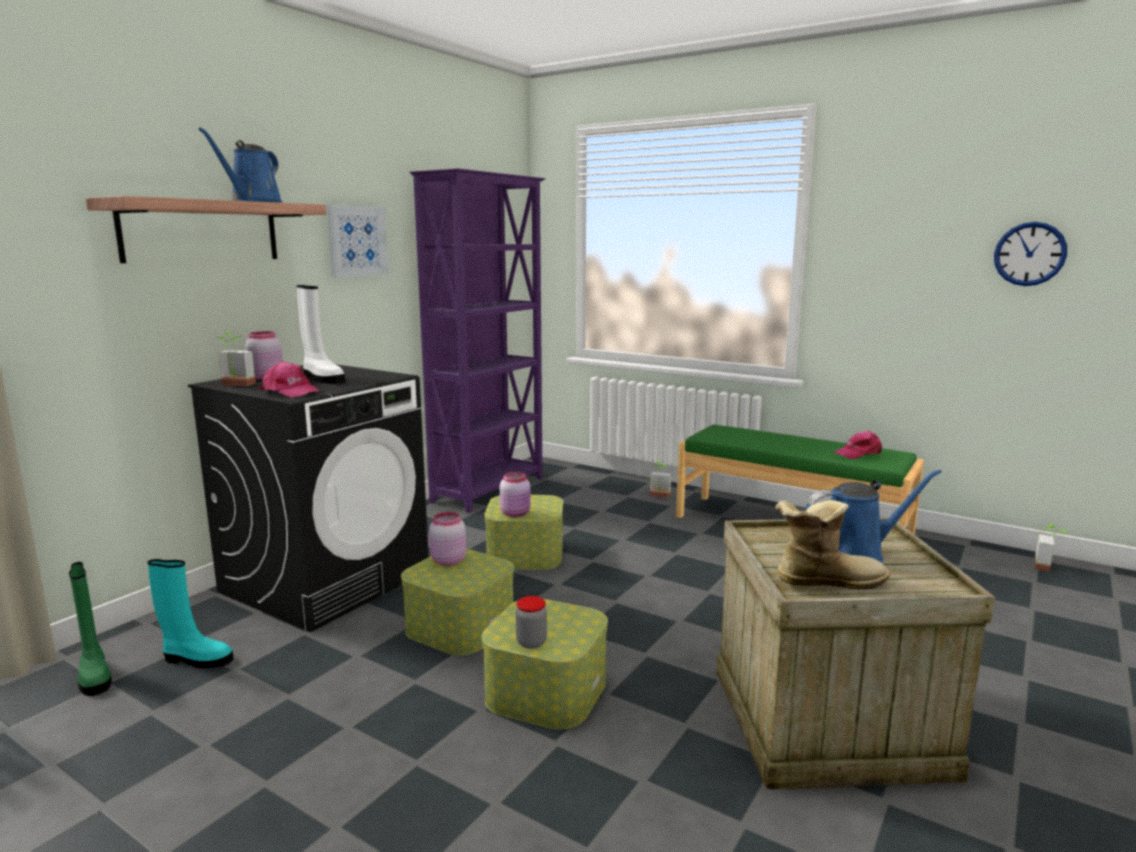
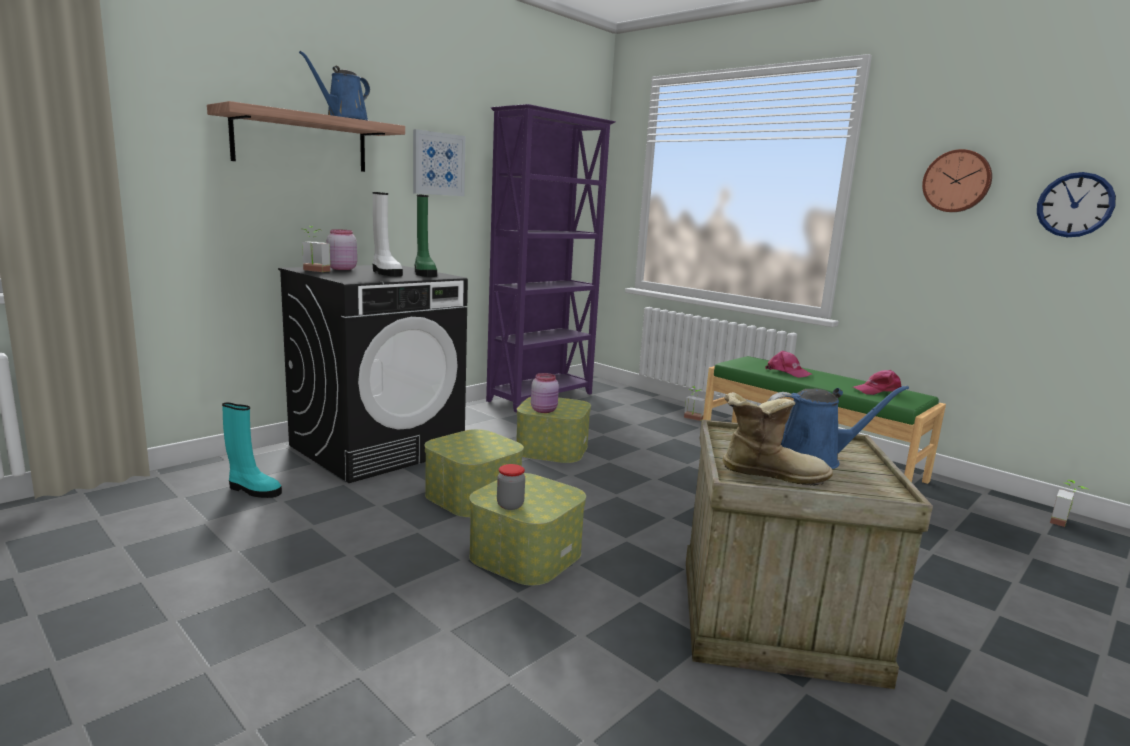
camera: 10 degrees right, 0 degrees up
(94, 676) = (174, 490): green boot -> green boot (424, 273)
(290, 391) = (352, 277): pink cap -> pink cap (787, 372)
(447, 561) = (468, 437): pink jar -> none
(914, 233) = (957, 181): none -> wall clock

